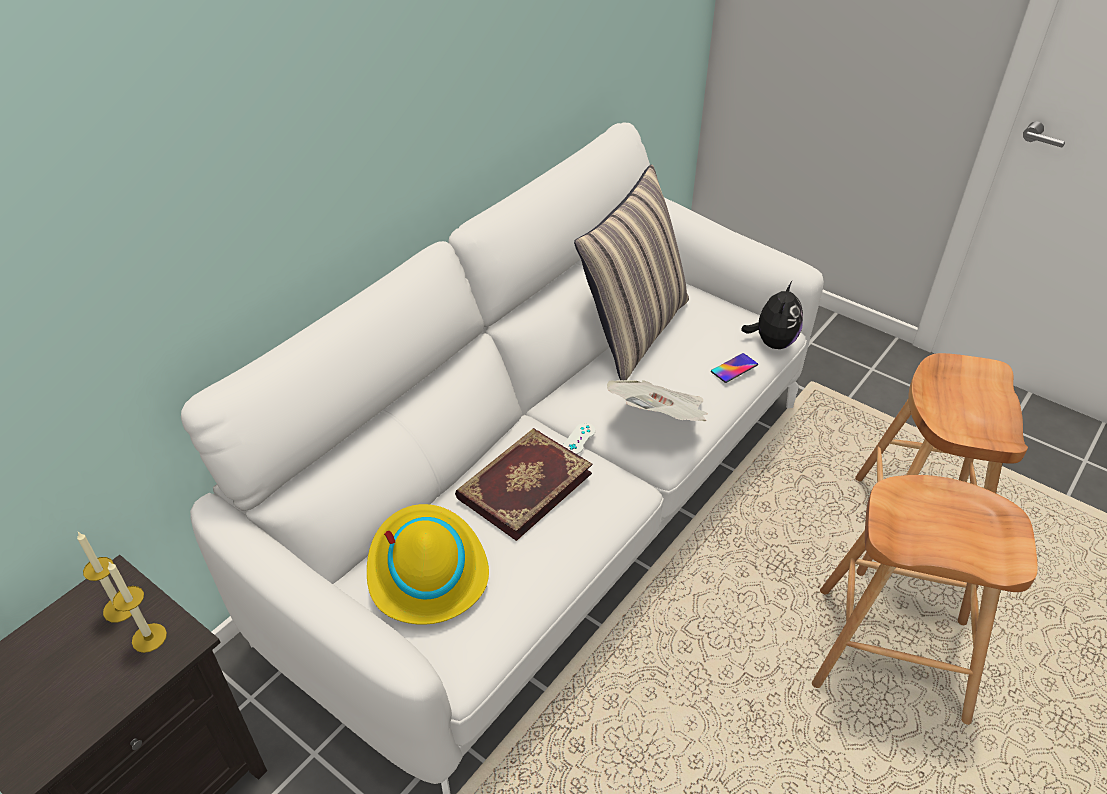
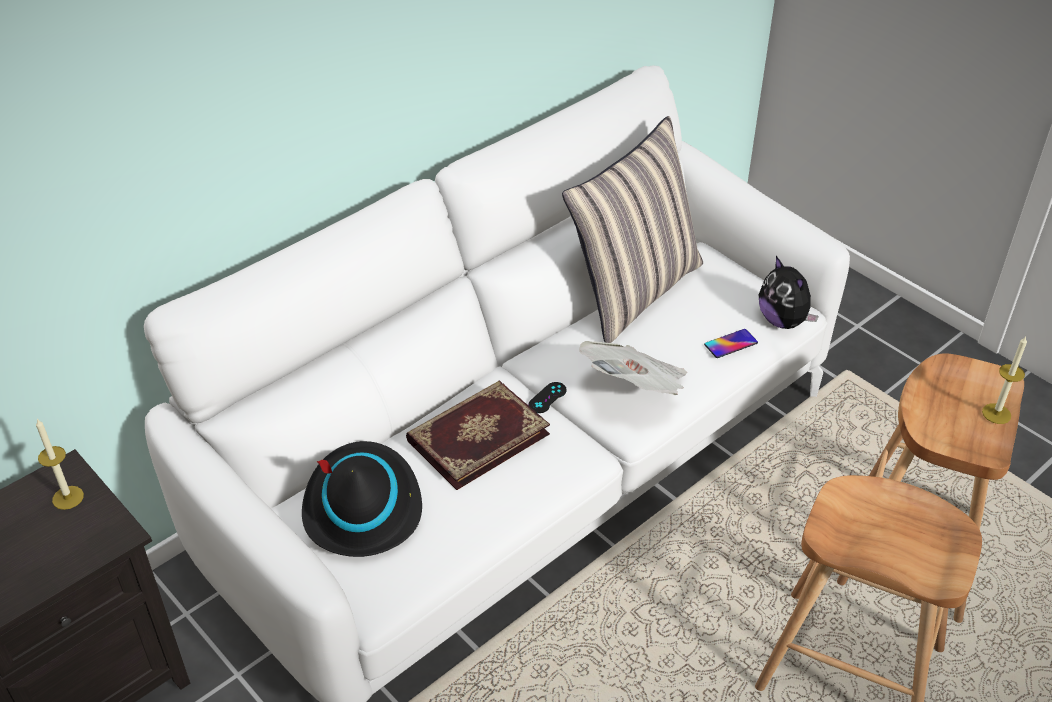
camera: 10 degrees right, 0 degrees up
(149, 638) = (89, 527): candle -> candle (996, 413)
(426, 570) = (362, 506): yellow hat -> black hat
(579, 439) = (547, 398): white game controller -> black game controller
(772, 342) = (783, 321): plush toy -> plush toy turned 120 degrees clockwise

